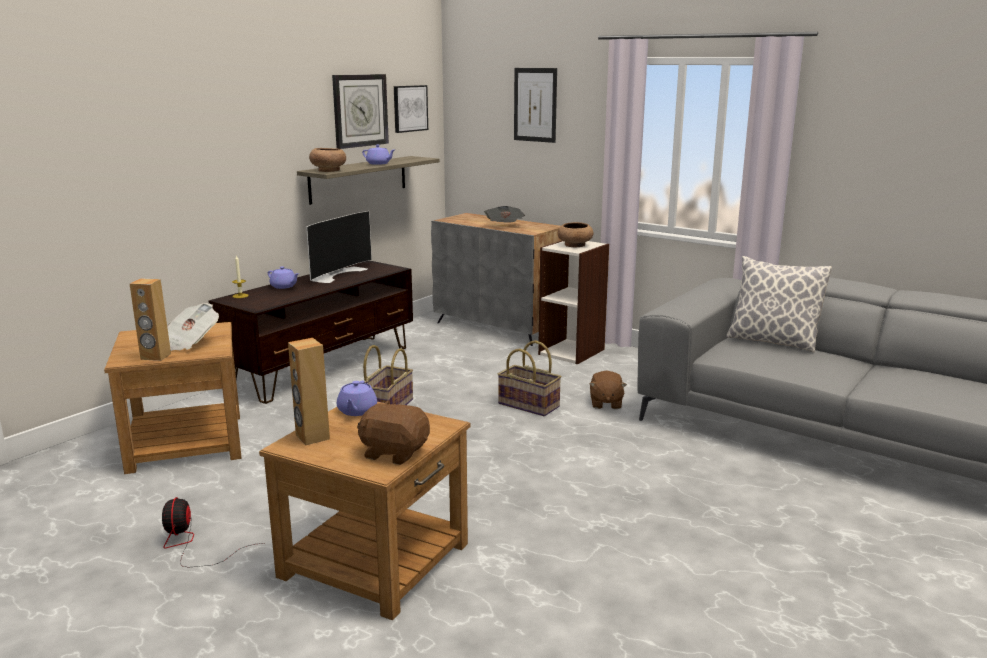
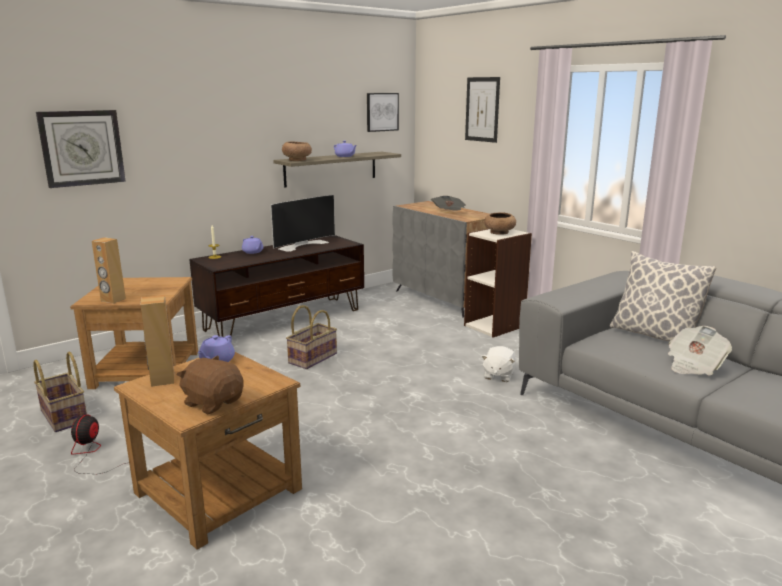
camera: 15 degrees right, 0 degrees up
(189, 343) = (146, 291): newspaper -> newspaper (694, 365)
(360, 110) = (334, 112): wall clock -> wall clock (82, 148)
(529, 405) = (430, 369): basket -> basket (65, 416)
(605, 403) = (498, 375): brown plush toy -> white plush toy

